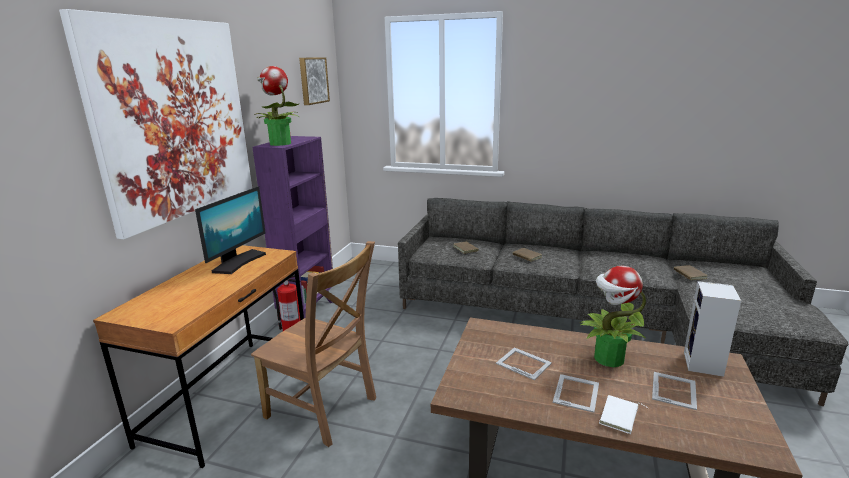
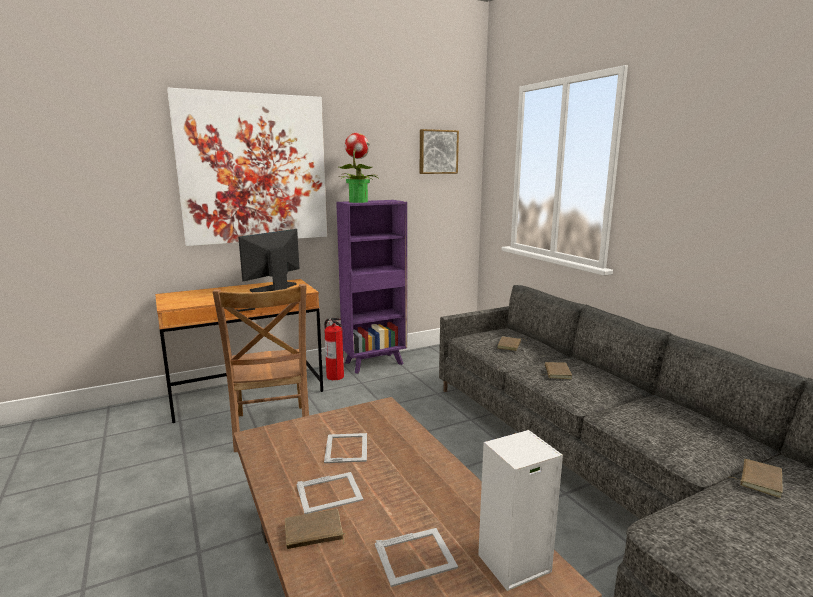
camera: 45 degrees right, 5 degrees down
(238, 262) = (274, 288): monitor -> monitor turned 150 degrees clockwise
(608, 359) = (422, 490): potted plant -> none
(620, 417) = (313, 533): white book -> brown book

